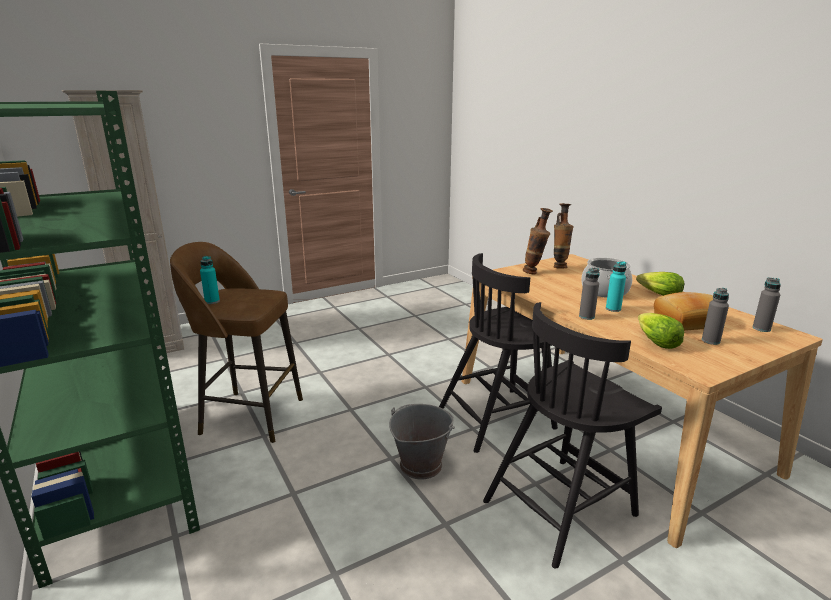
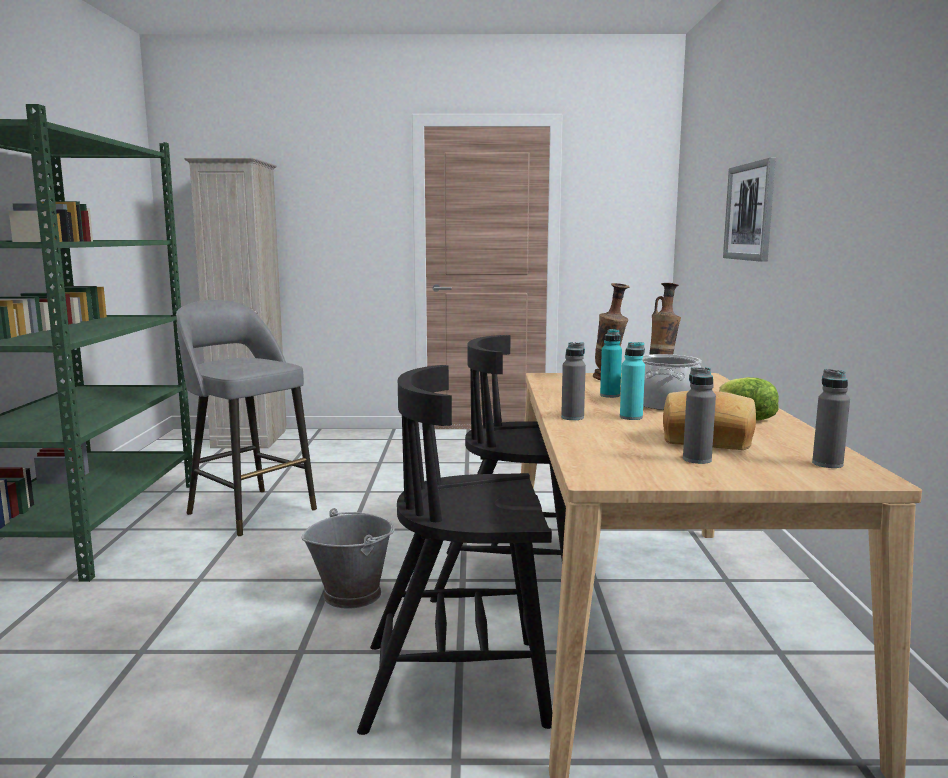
camera: 30 degrees right, 10 degrees down
(212, 301) = (216, 361): turquoise bottle -> turquoise bottle (610, 395)
(249, 415) = (249, 510): brown stool -> grey stool
(556, 139) = (749, 212): none -> picture
(656, 342) = (606, 448): lettuce -> none

